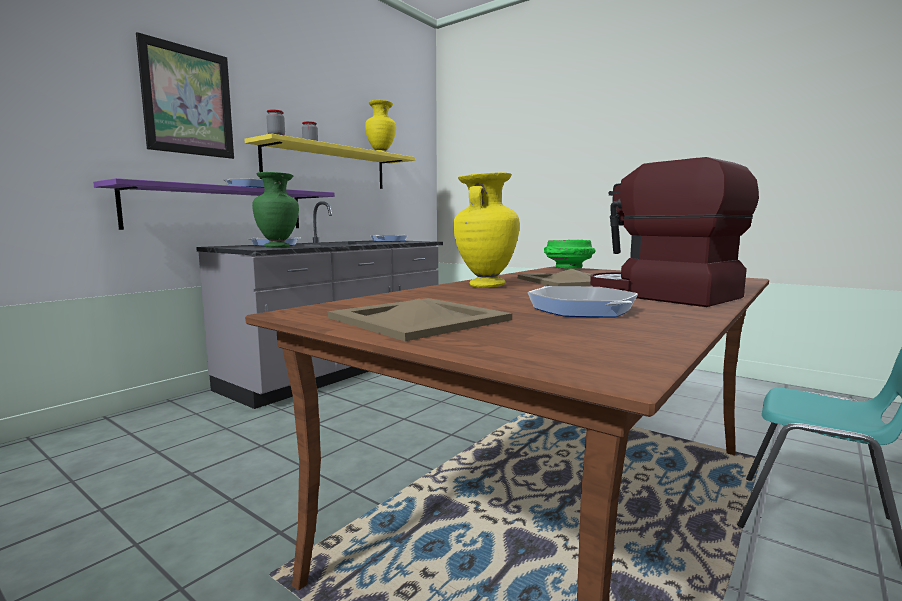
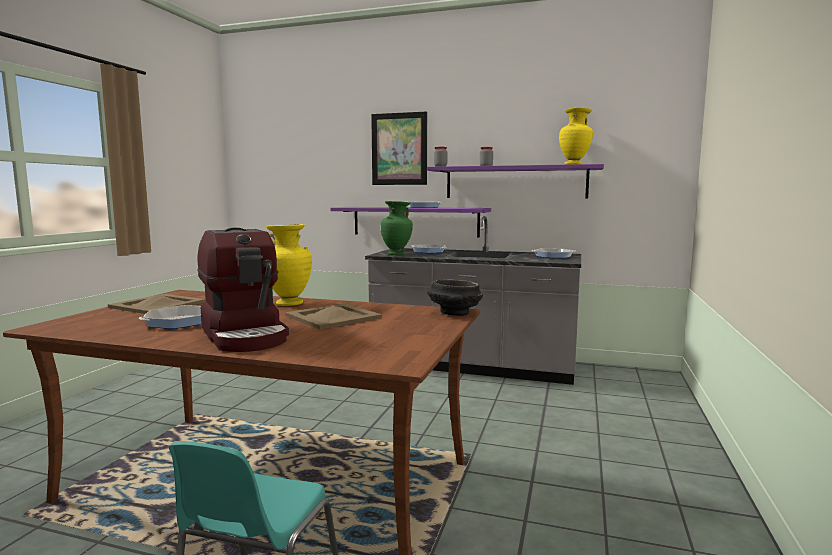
camera: 70 degrees right, 0 degrees up
(327, 167) = (515, 182): yellow shelf -> purple shelf
(568, 268) = (454, 313): green bowl -> black bowl
(660, 295) = (246, 335): coffee machine -> coffee machine turned 120 degrees clockwise

